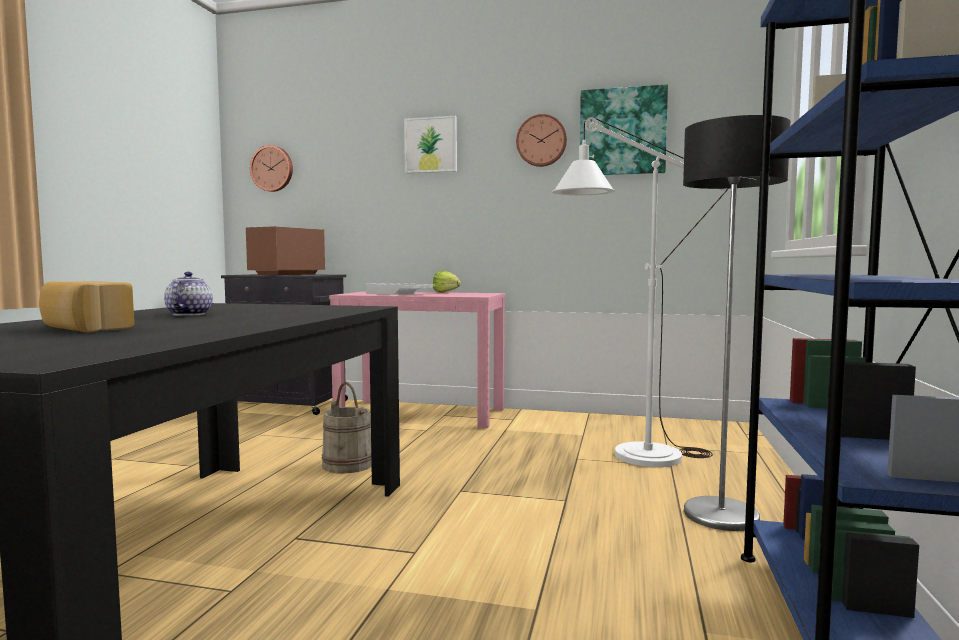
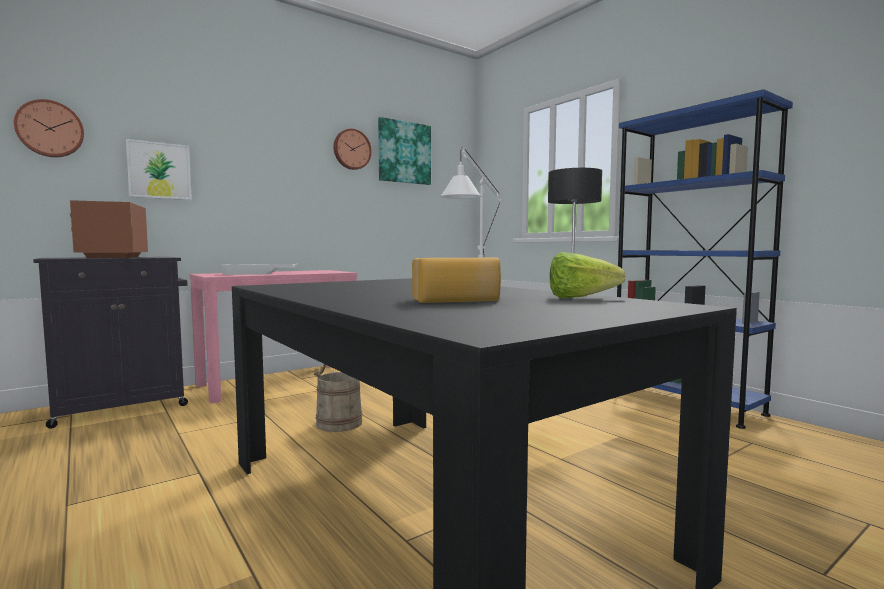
camera: 50 degrees left, 0 degrees up
(189, 314) = (370, 290): teapot -> none
(430, 145) = (258, 136): picture -> picture (159, 170)
(448, 293) = (290, 271): lettuce -> lettuce (587, 298)

